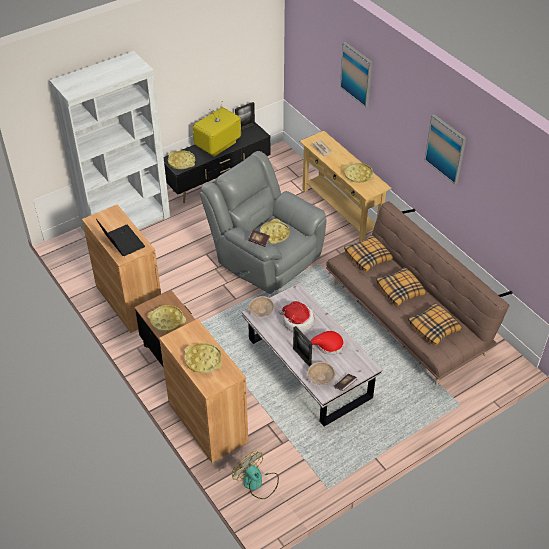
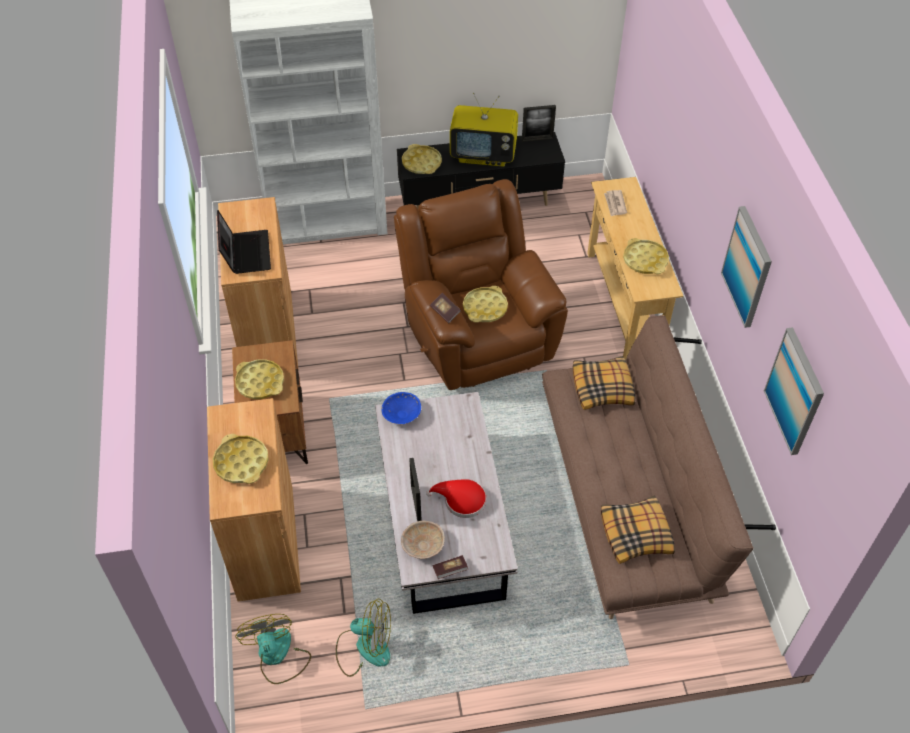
camera: 25 degrees right, 5 degrees up
(218, 146) = (484, 155): television -> television turned 150 degrees counterclockwise
(261, 311) = (401, 414): beige bowl -> blue bowl
(264, 258) = (477, 335): grey armchair -> brown armchair
(297, 321) = (441, 448): hat -> none
(306, 456) = (364, 647): none -> fan
(357, 74) = (680, 106): picture -> picture (795, 391)
(400, 290) = (620, 457): pillow -> none

